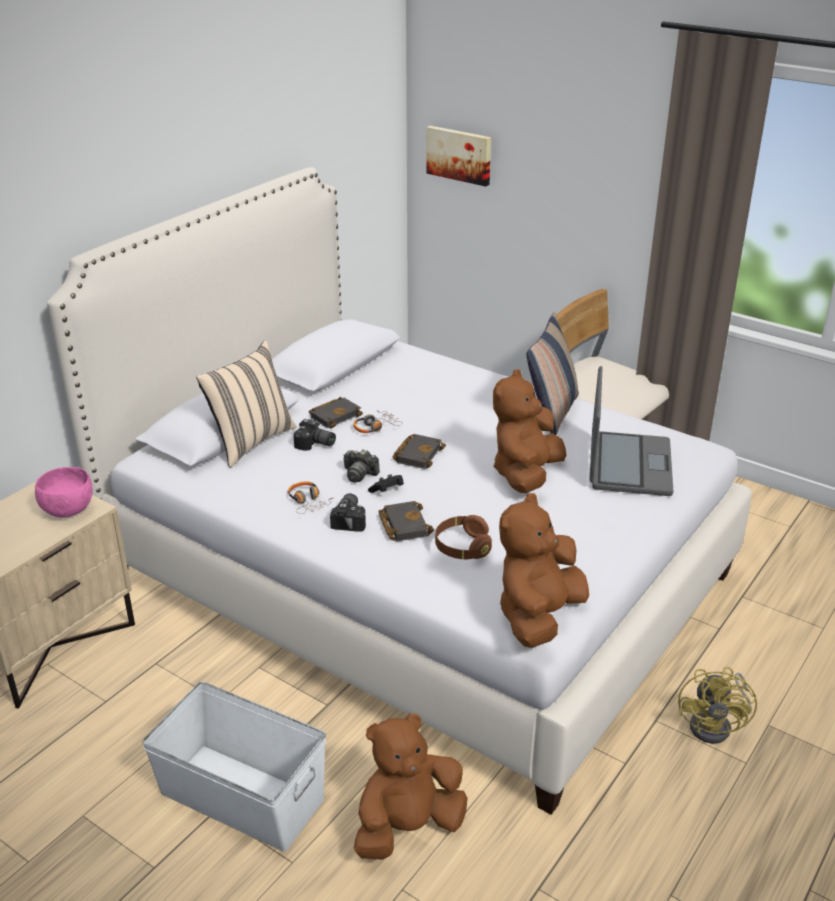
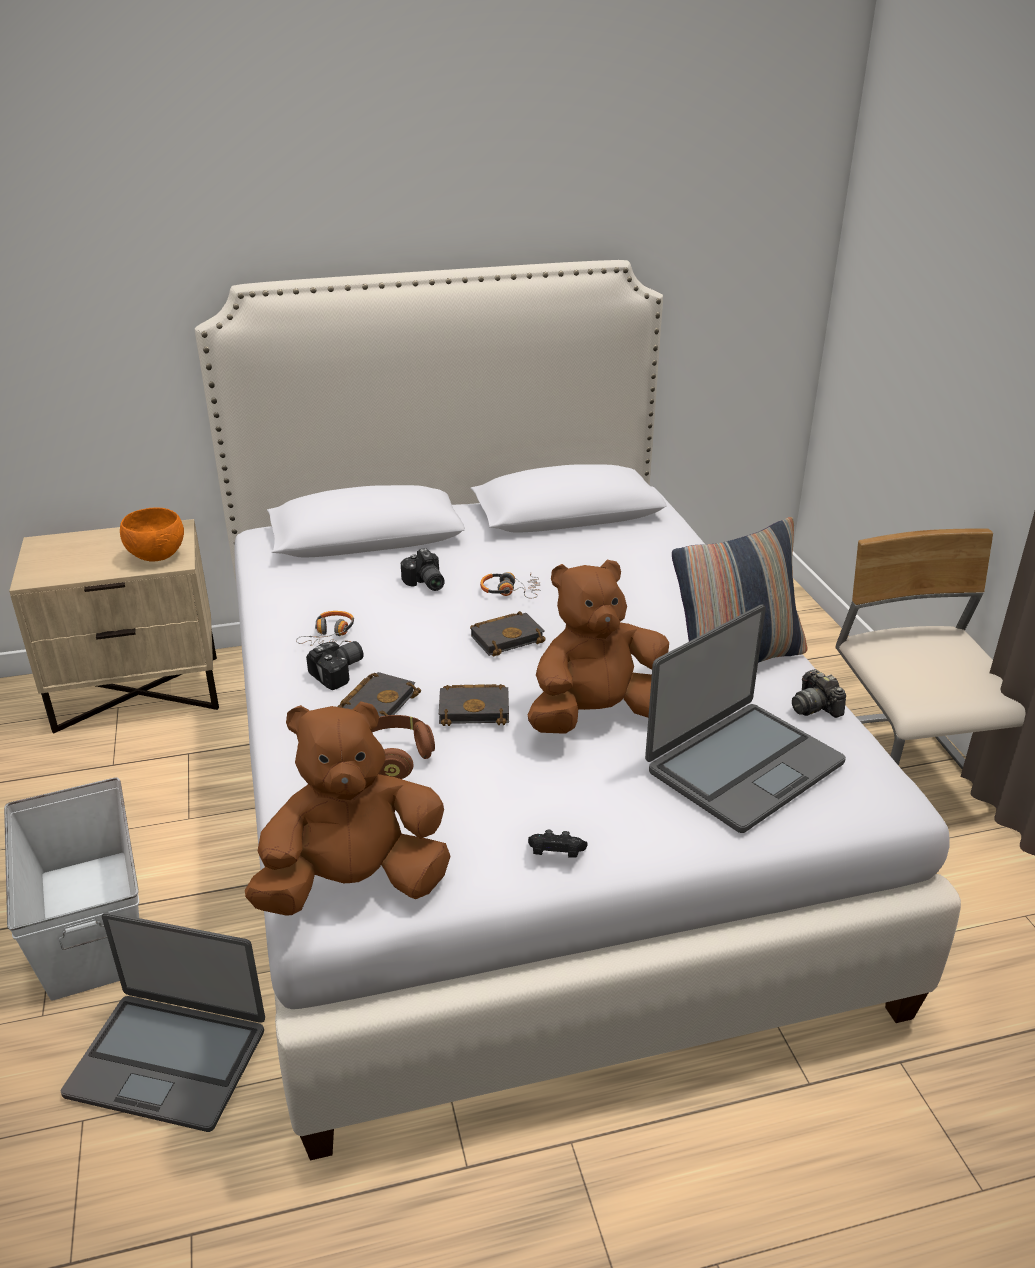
camera: 40 degrees right, 0 degrees up
(67, 511) = (156, 556): pink bowl -> orange bowl
(250, 441) = (373, 555): beige pillow -> none
(335, 415) = (490, 563): black book -> black book (476, 709)
(359, 474) = (418, 631): camera -> camera (815, 707)
(387, 491) = (418, 661): black game controller -> black game controller (556, 855)
(408, 827) = (169, 1060): brown plush toy -> laptop
(459, 155) = (878, 294): picture -> none
(717, 726) = (641, 1209): yellow fan -> none

